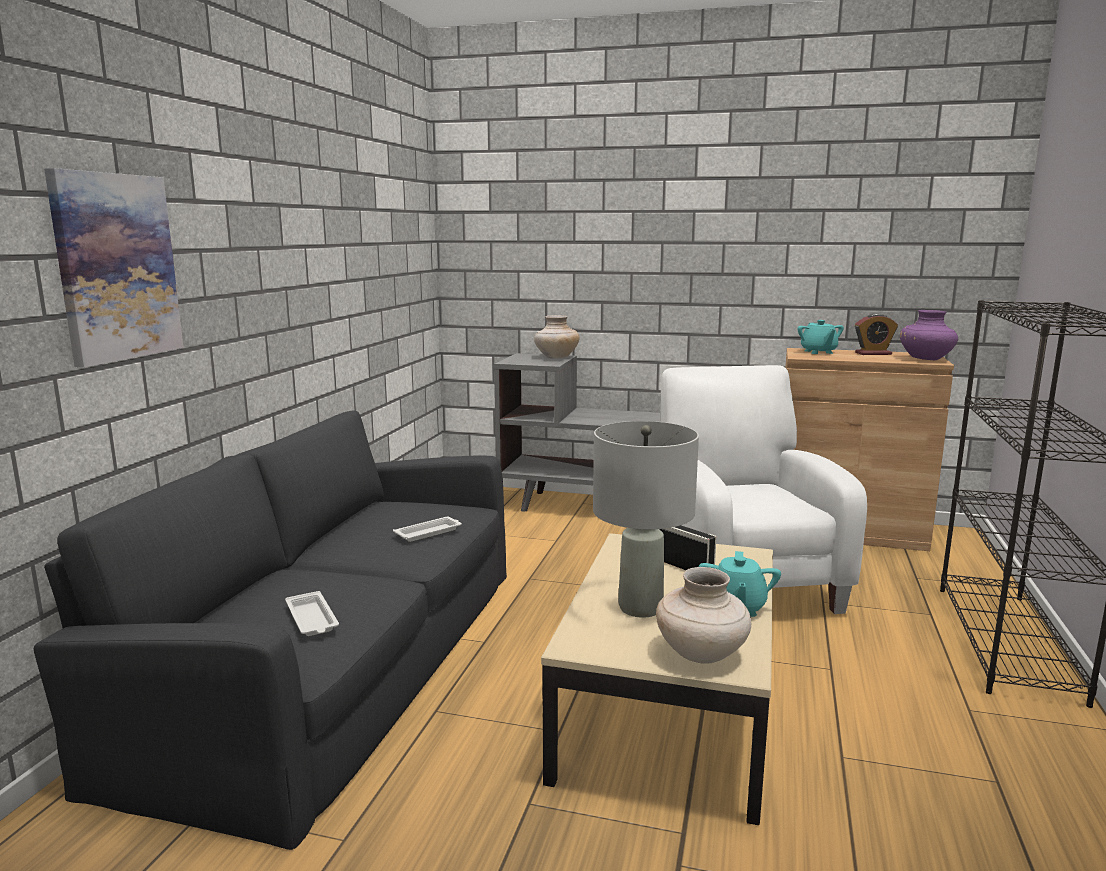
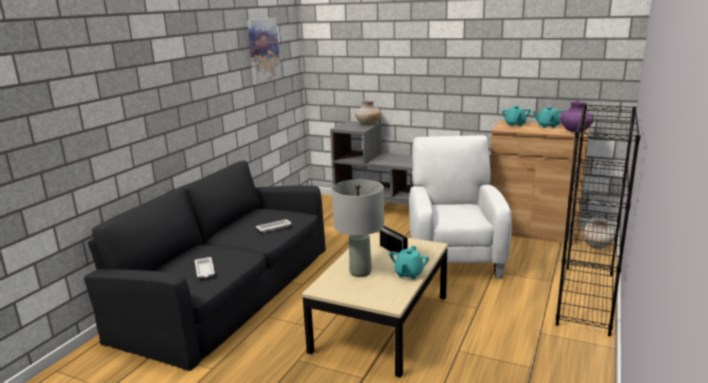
camera: 10 degrees right, 5 degrees up
(116, 267) = (115, 103): picture -> picture (263, 50)
(701, 654) = (377, 296): beige vase -> beige vase (596, 246)
(873, 353) = (547, 126): alarm clock -> turquoise teapot

